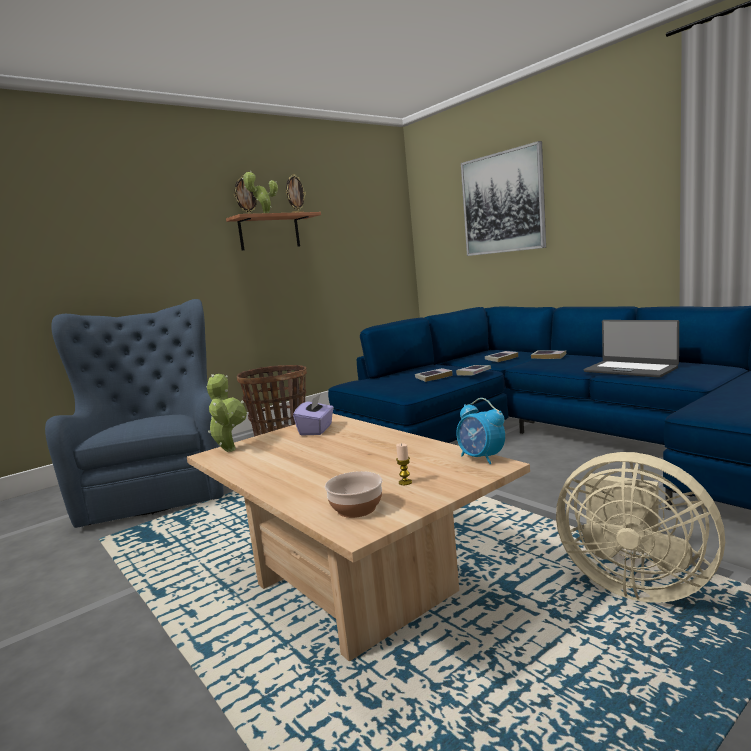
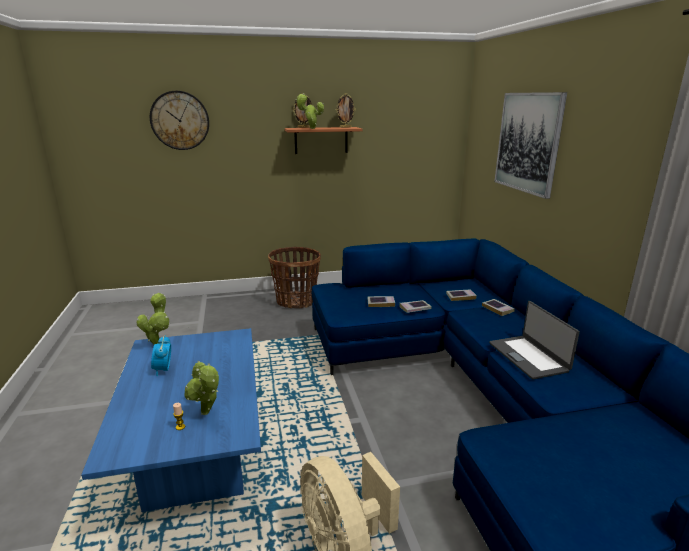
camera: 25 degrees right, 10 degrees up
(87, 210) = (180, 120): none -> wall clock
(159, 488) = (190, 324): blue armchair -> none
(316, 430) = (218, 344): purple tissue box -> none
(354, 589) = (198, 460): beige coffee table -> blue coffee table
(355, 508) = (129, 438): bowl -> none
(416, 466) = (206, 414): none -> potted plant
(481, 458) = (246, 425): alarm clock -> alarm clock (163, 369)

